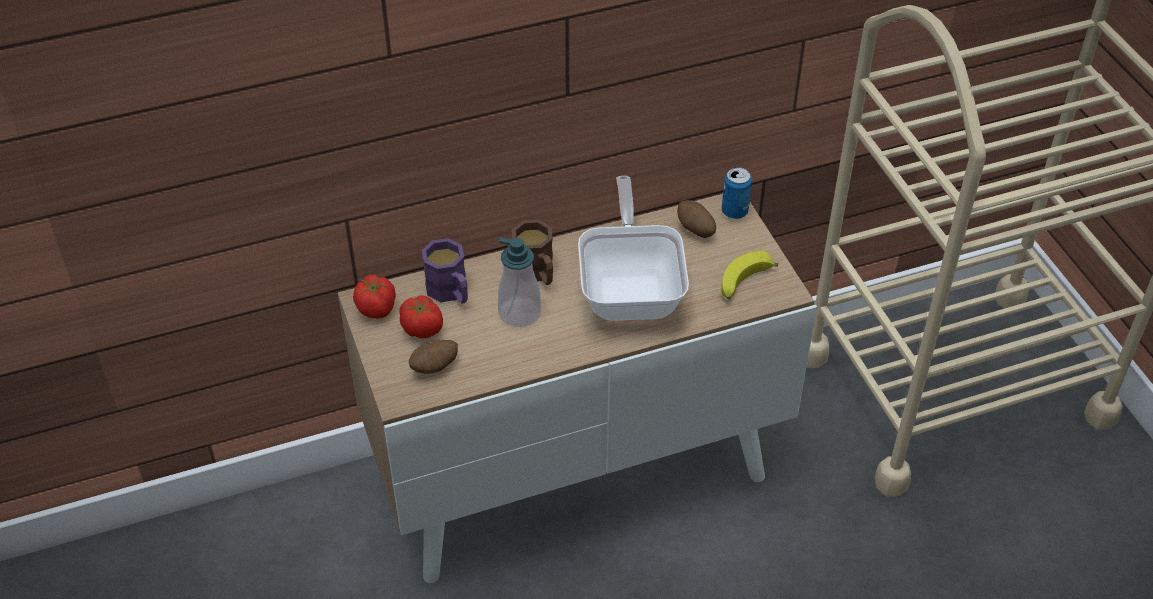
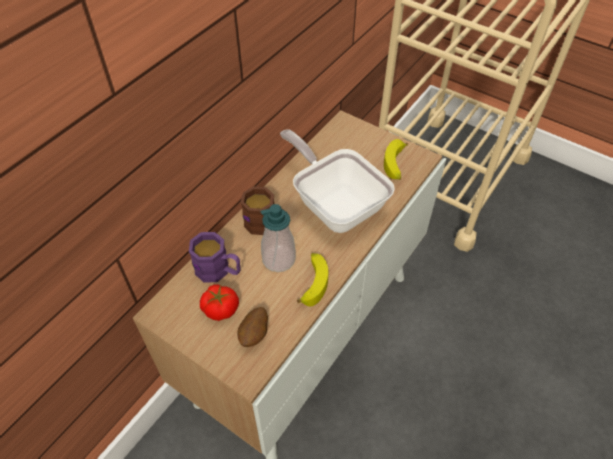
camera: 35 degrees left, 5 degrees up
(377, 308) = (174, 313): tomato -> none
(534, 352) = (313, 282): none -> banana
(695, 230) = (338, 147): potato -> none
(734, 211) = (349, 125): can -> none

